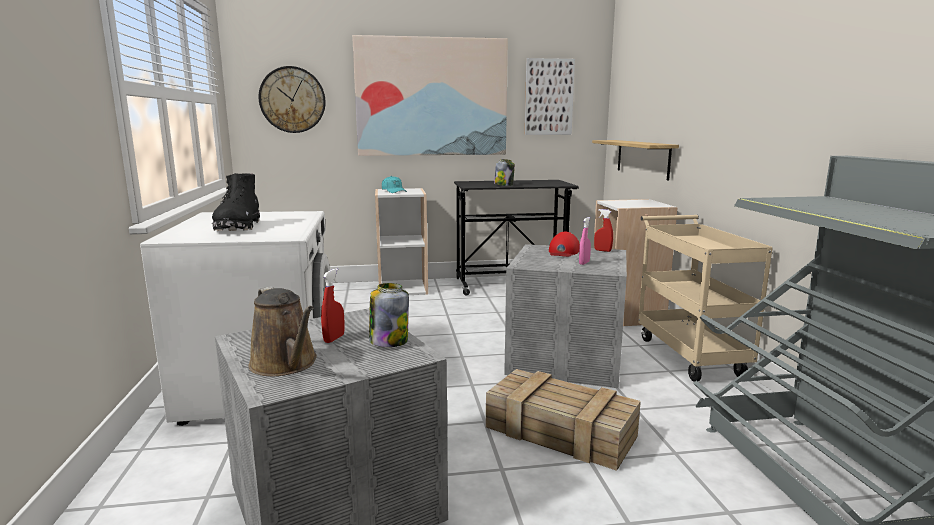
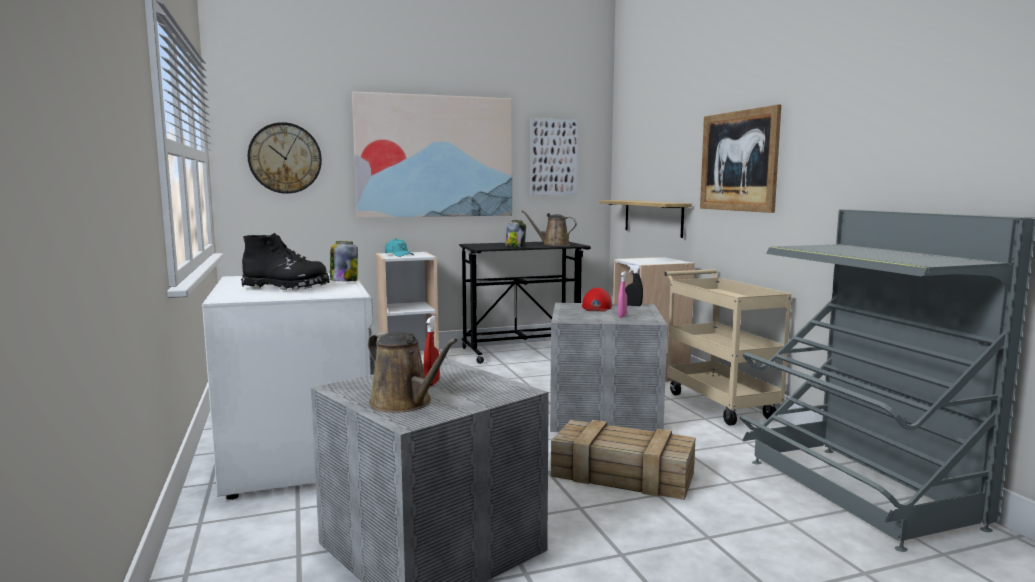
camera: 10 degrees left, 5 degrees down
(238, 227) = (286, 287): black boot -> black boot turned 75 degrees counterclockwise
(388, 341) = (485, 382): jar -> jar (343, 281)
(542, 184) = (553, 245): none -> brown watering can
(602, 250) = (633, 305): red spray bottle -> black spray bottle
(727, 99) = (738, 161): none -> picture

